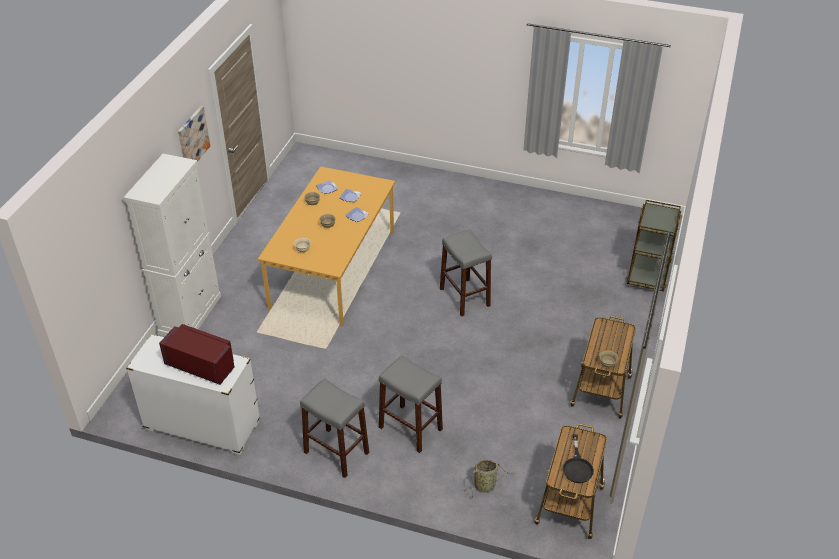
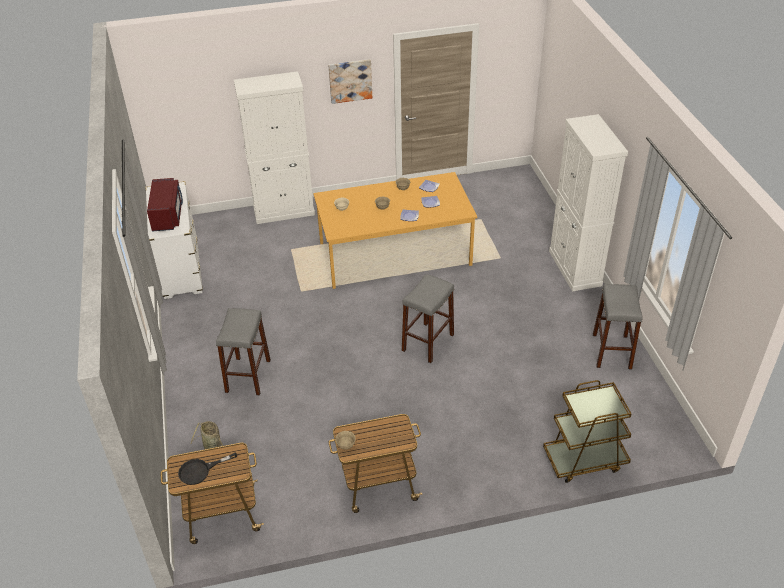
camera: 60 degrees right, 0 degrees up
(336, 452) = (197, 346): grey stool -> grey stool (611, 351)
(450, 182) = (575, 268): none -> white cabinet

